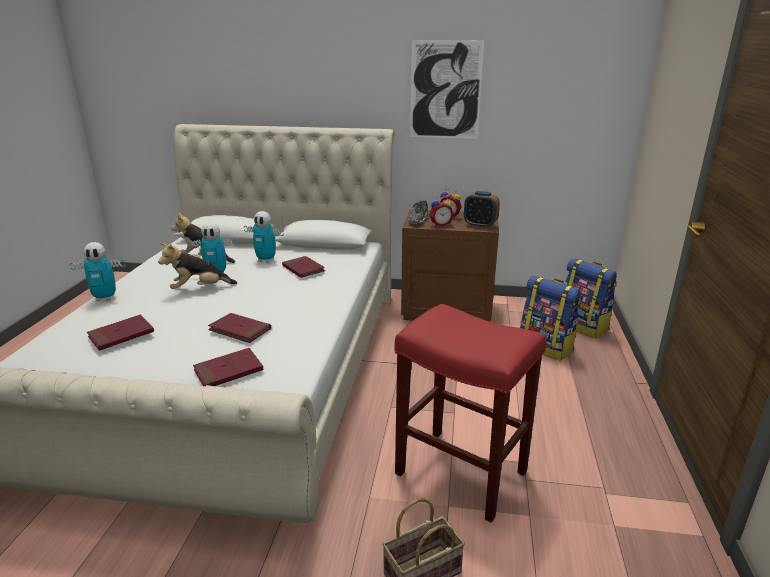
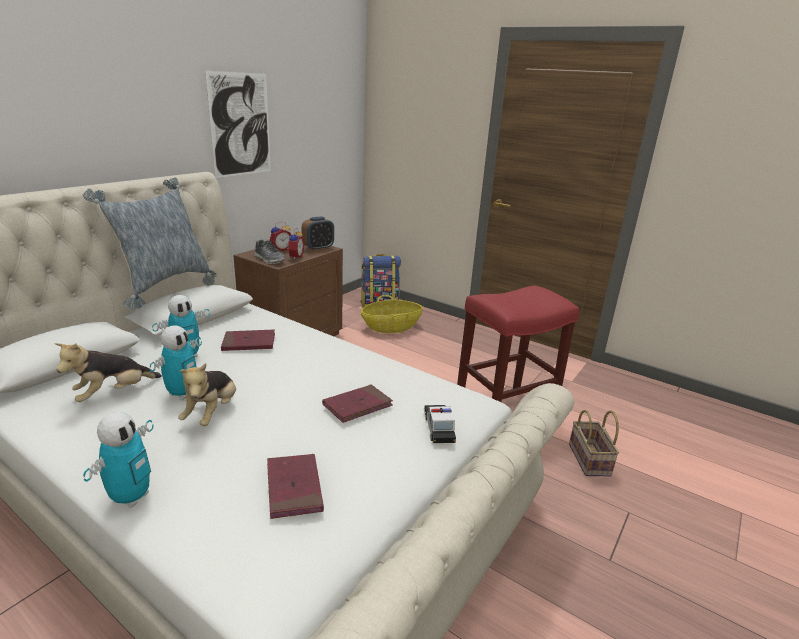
camera: 65 degrees left, 0 degrees up
(228, 371) = (438, 427): red book -> toy car
(317, 218) = (163, 294): none -> pillow
(546, 347) = (391, 327): backpack -> basket

